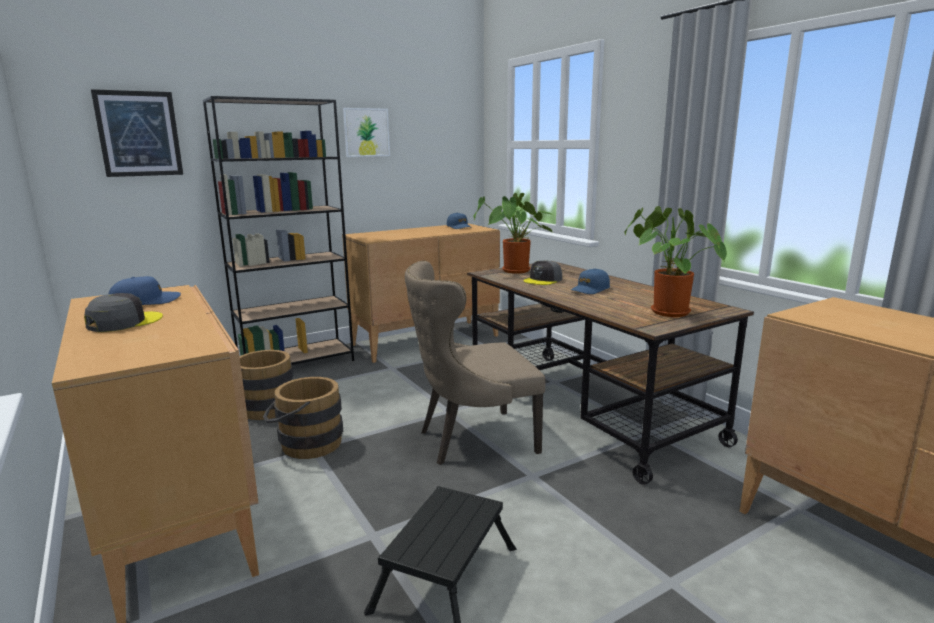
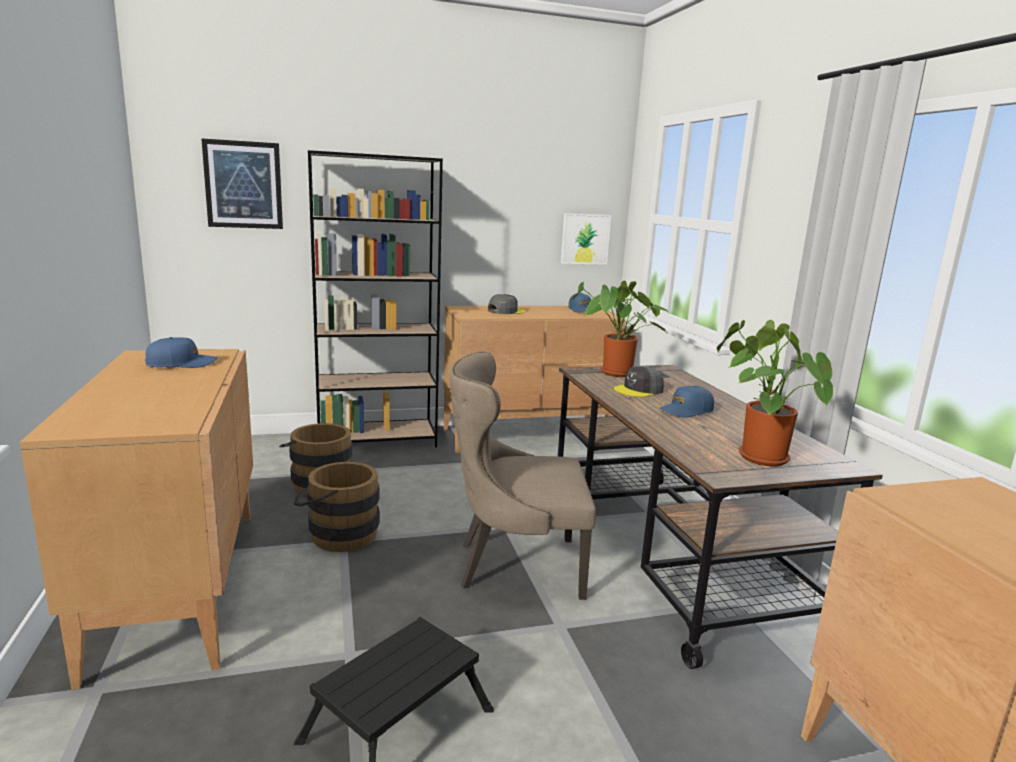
camera: 15 degrees right, 0 degrees up
(124, 322) = (141, 384): grey cap -> grey cap (506, 311)
(366, 132) = (485, 194): picture -> picture (585, 239)

